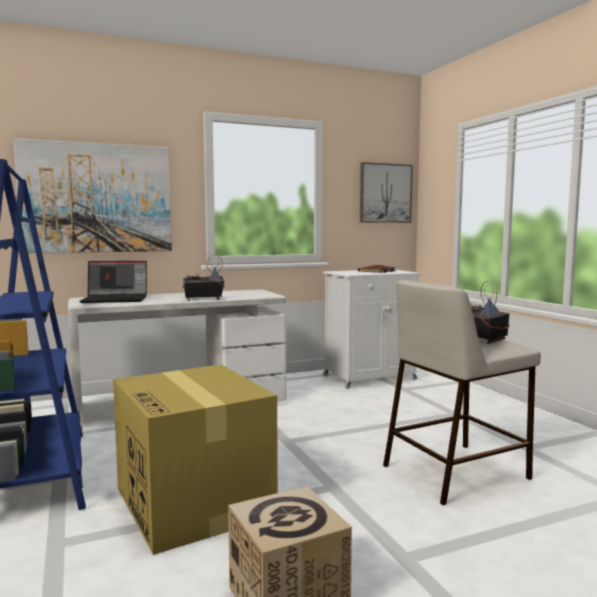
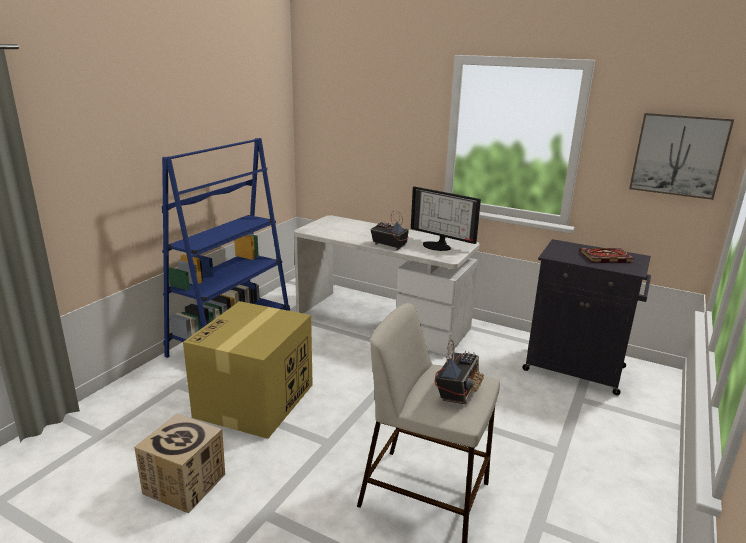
camera: 50 degrees right, 15 degrees up
(97, 198) = (361, 135): picture -> none
(116, 299) = (341, 227): laptop -> none
(240, 293) = (438, 245): none -> monitor
(371, 377) = (576, 369): white cabinet -> black cabinet

